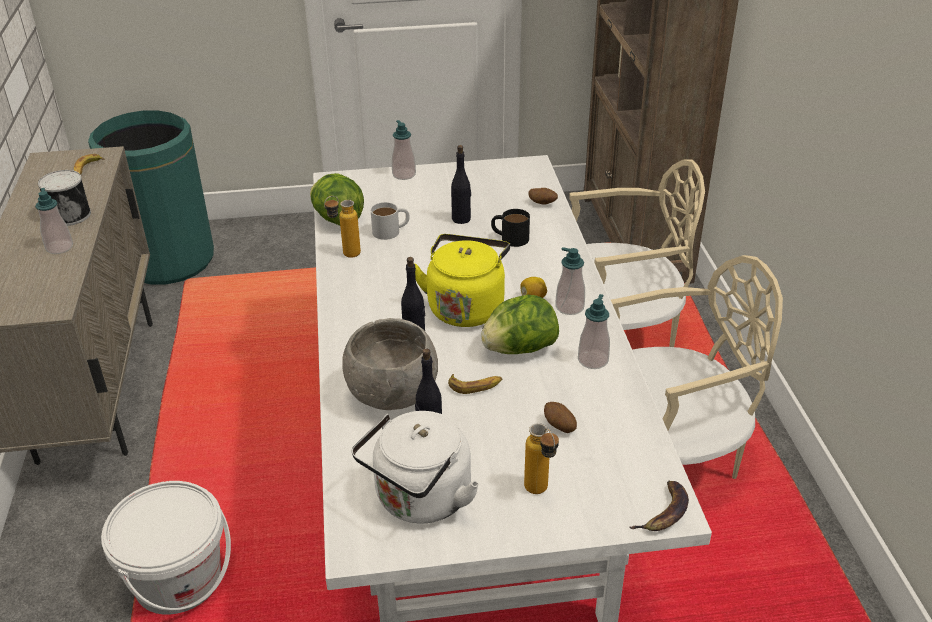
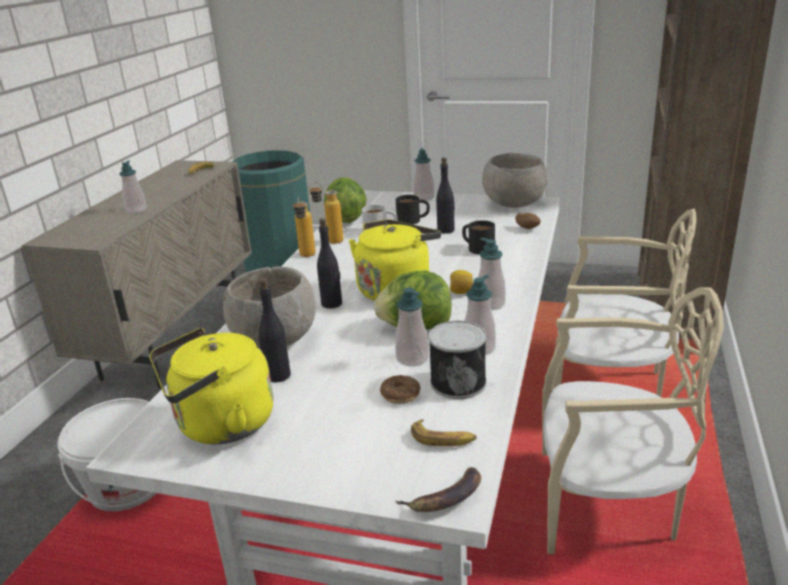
camera: 25 degrees right, 10 degrees down
(70, 215) = (163, 193): can -> can (458, 382)
(415, 209) = (413, 220): none -> black mug
(420, 501) = (220, 425): white kettle -> yellow kettle
(475, 386) = (351, 347): banana -> banana (443, 439)
(507, 172) = (513, 205): none -> grey bowl
(540, 493) = (333, 447): bottle -> bottle (307, 257)
(541, 385) = (412, 358): none -> soap dispenser
(559, 426) = (400, 395): potato -> donut

